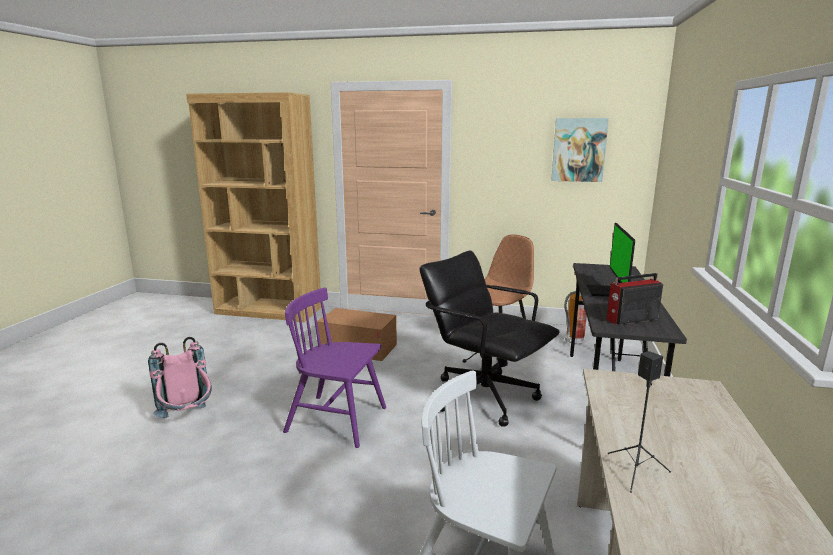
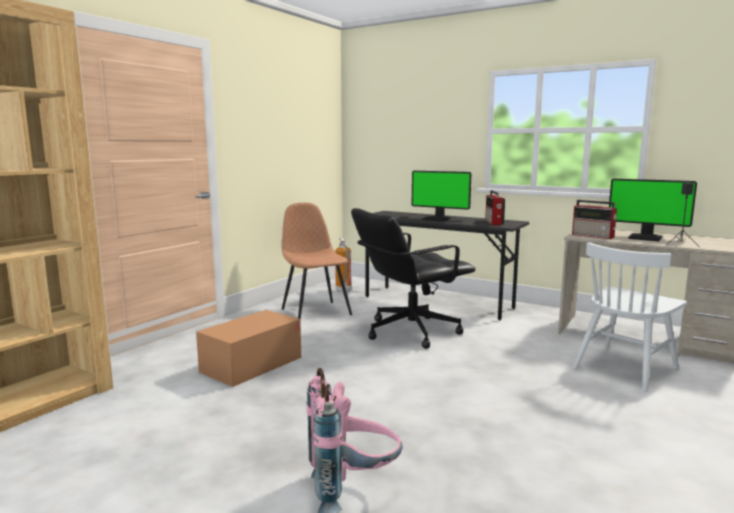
camera: 70 degrees left, 5 degrees down
(337, 420) = (415, 391): purple chair -> none
(579, 150) = (303, 123): picture -> none
(624, 390) = (594, 236): none -> radio
(676, 438) = (646, 237): none -> monitor

